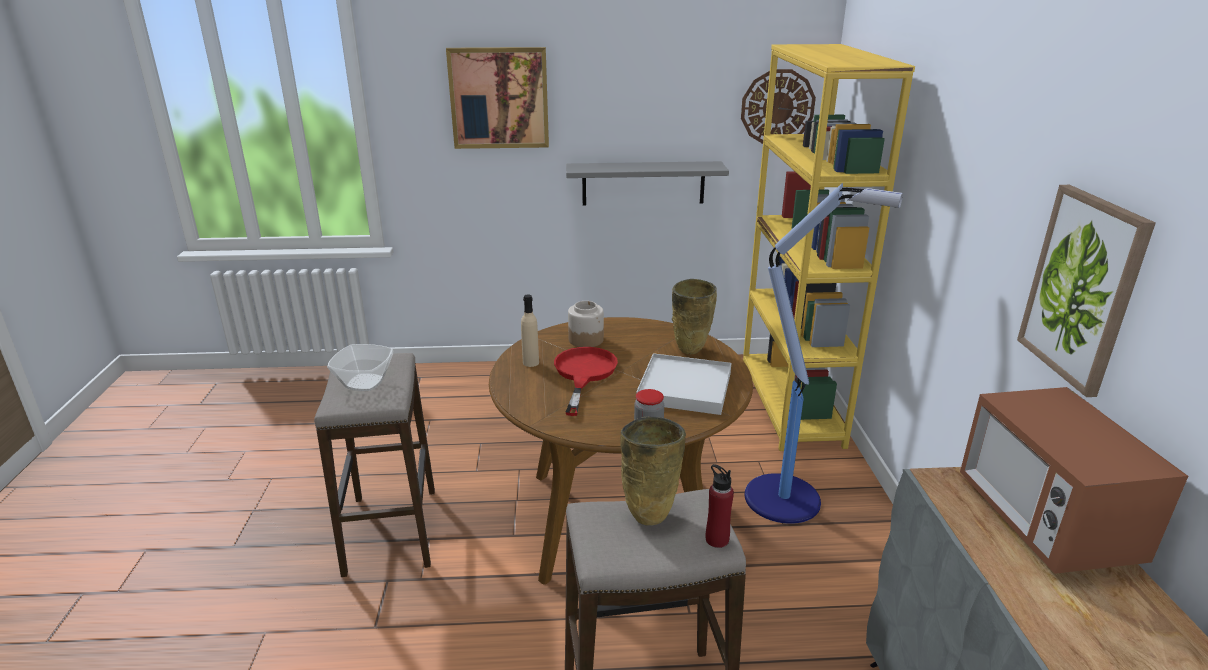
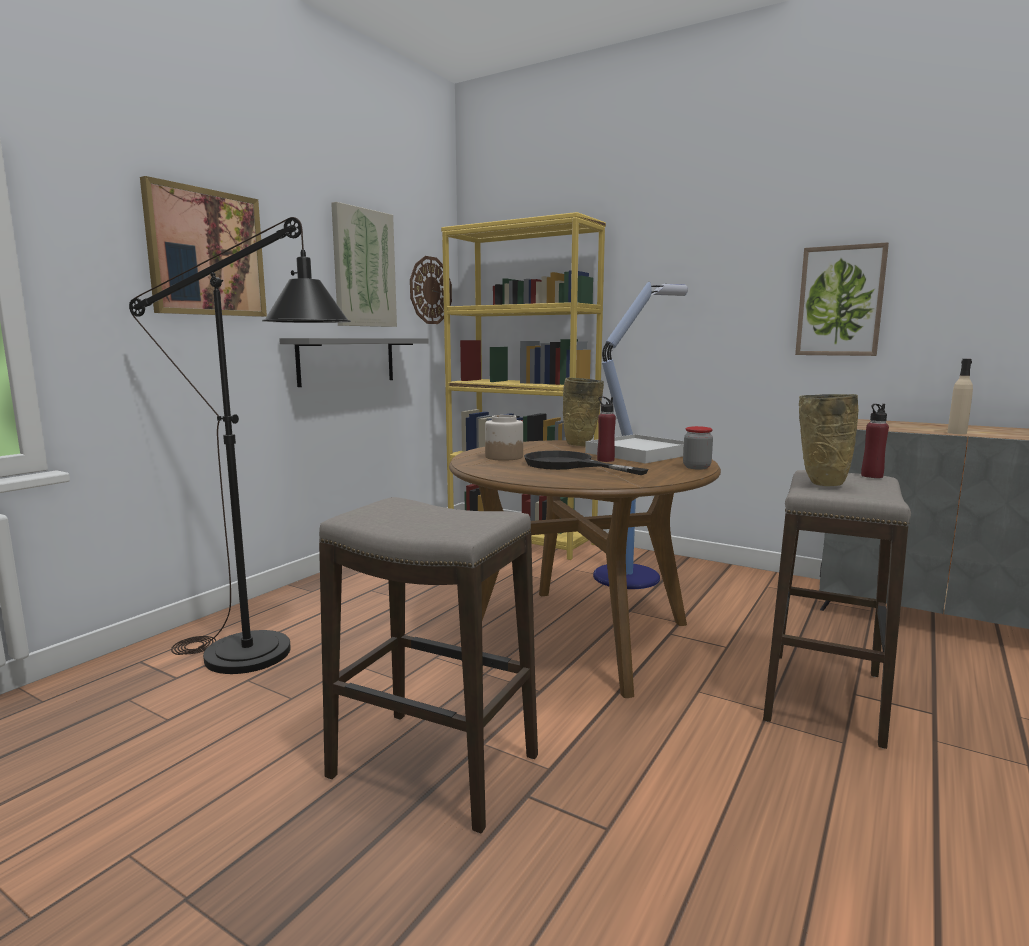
camera: 55 degrees left, 15 degrees down
(366, 382) = (428, 517): bowl -> none
(460, 411) = (268, 657): none -> black floor lamp
(531, 363) = (515, 472): beige bottle -> beige bottle (957, 433)
(583, 374) = (568, 465): red frying pan -> black frying pan
(628, 382) = (605, 460): none -> red bottle
(674, 93) = (363, 268): none -> picture
(1044, 522) = (908, 424): microwave -> none

